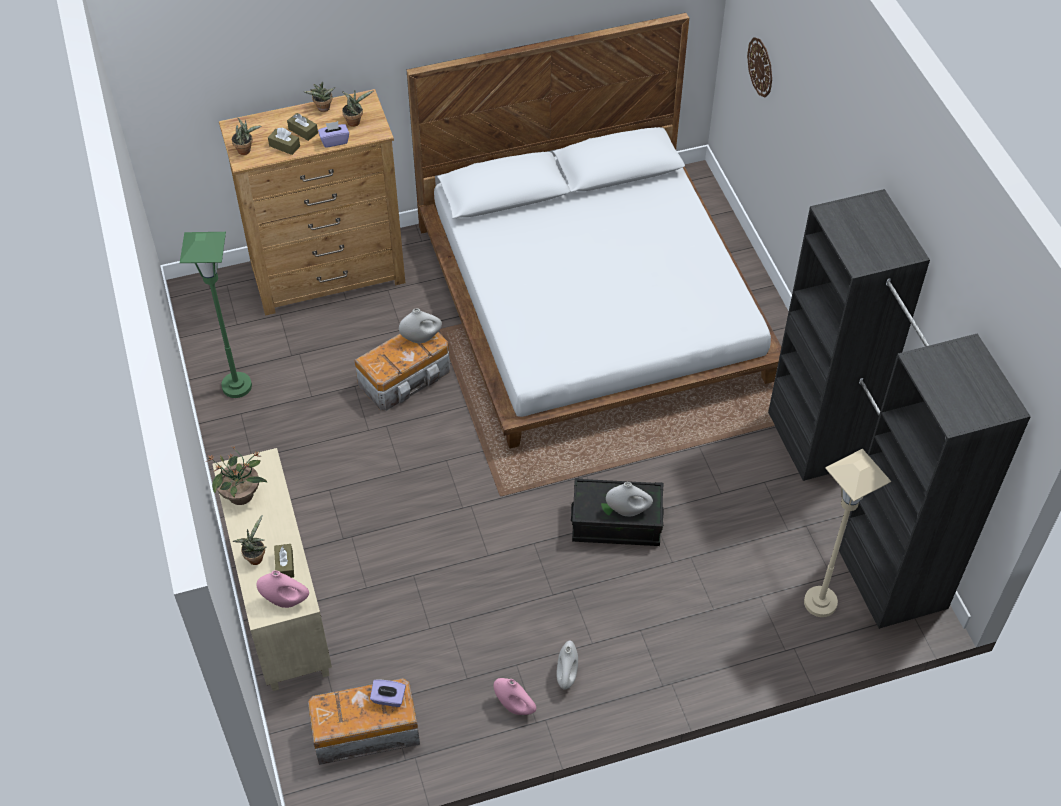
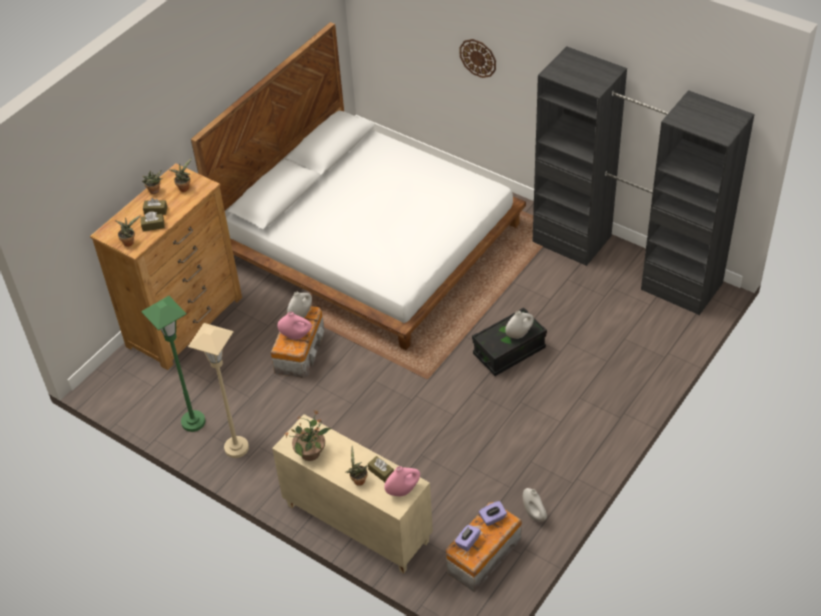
camera: 35 degrees left, 5 degrees down
(334, 141) = (183, 205): purple tissue box -> purple tissue box (467, 542)
(515, 706) = (552, 483): pink vase -> pink vase (296, 335)
(567, 675) = (564, 447): white vase -> white vase (534, 514)
(760, 67) = (403, 30): wall clock -> wall clock (478, 58)
(820, 602) = (657, 321): beige floor lamp -> beige floor lamp (236, 448)

